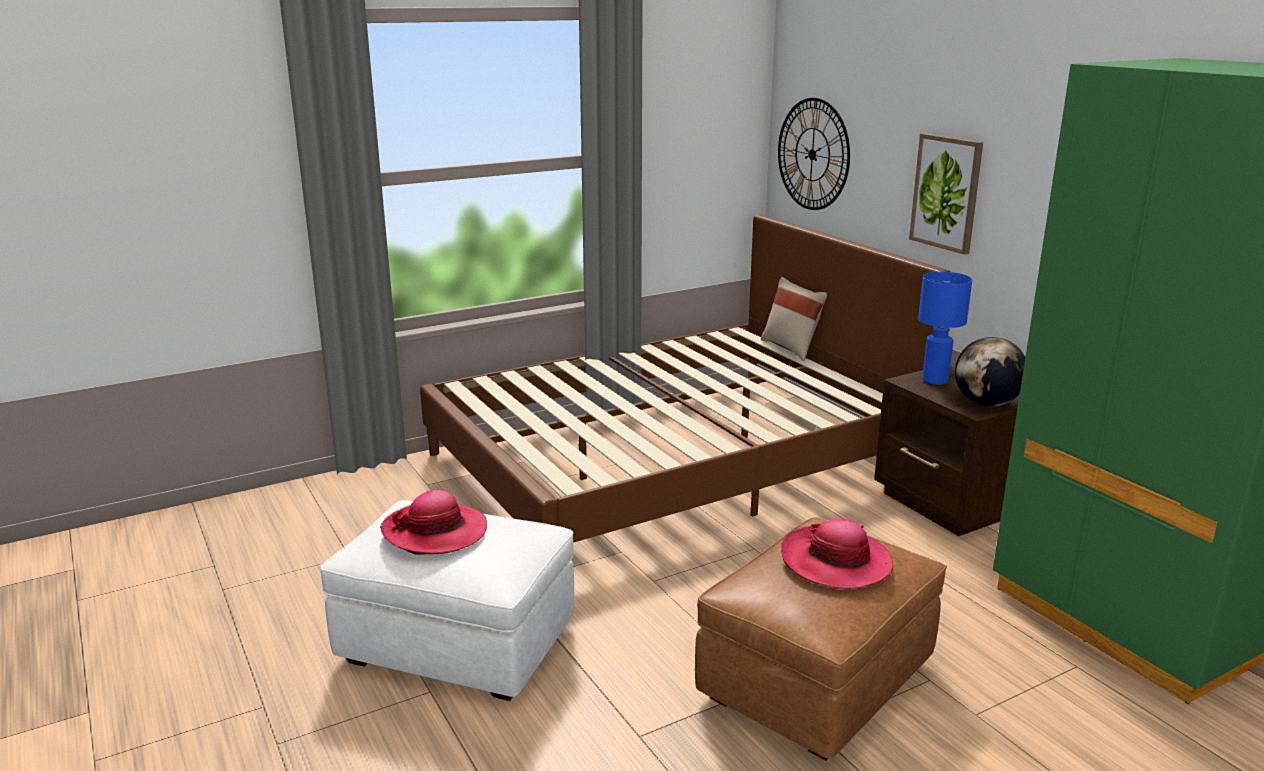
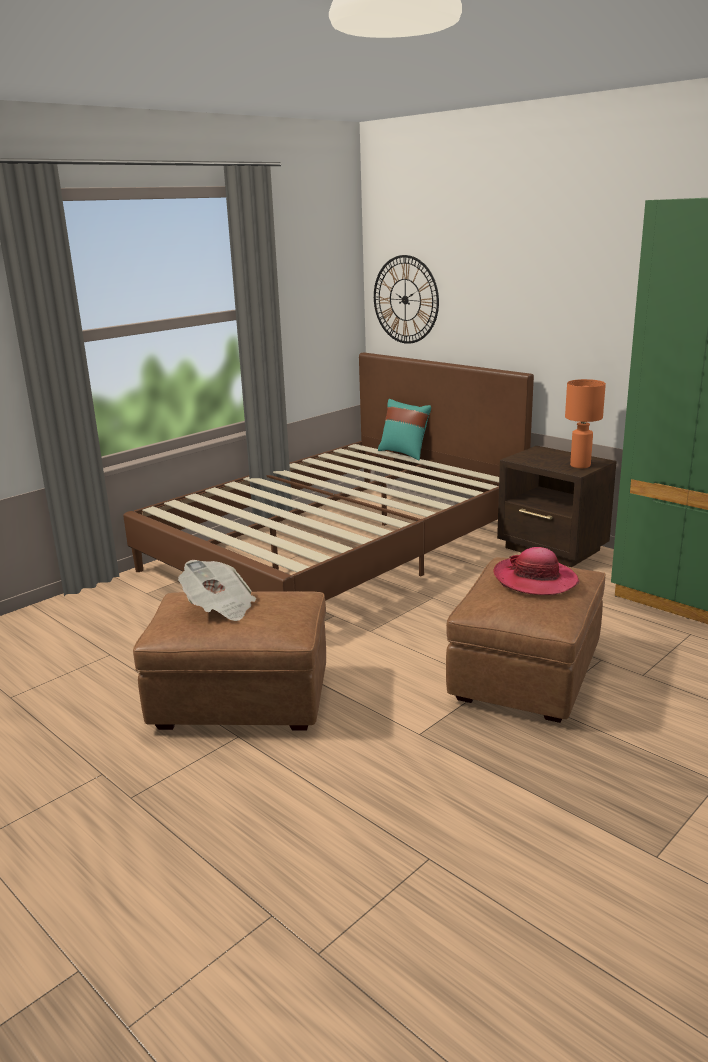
camera: 15 degrees left, 0 degrees up
(435, 532) = (219, 607): hat -> newspaper
(457, 645) = (241, 700): white ottoman -> brown ottoman
(792, 348) = (405, 453): beige pillow -> turquoise pillow
(935, 381) = (536, 456): blue table lamp -> none
(946, 192) = (524, 316): picture -> none
(986, 403) = (580, 466): globe -> orange table lamp

